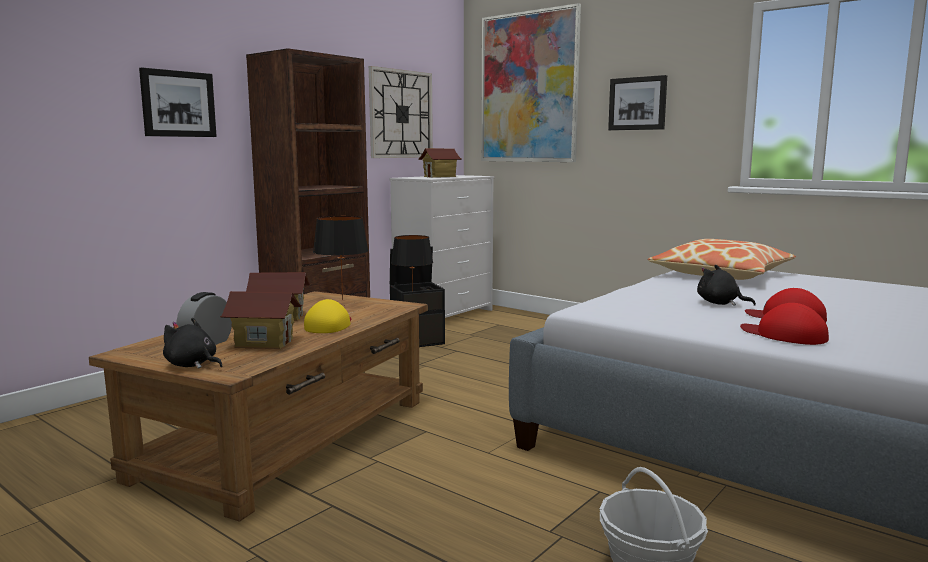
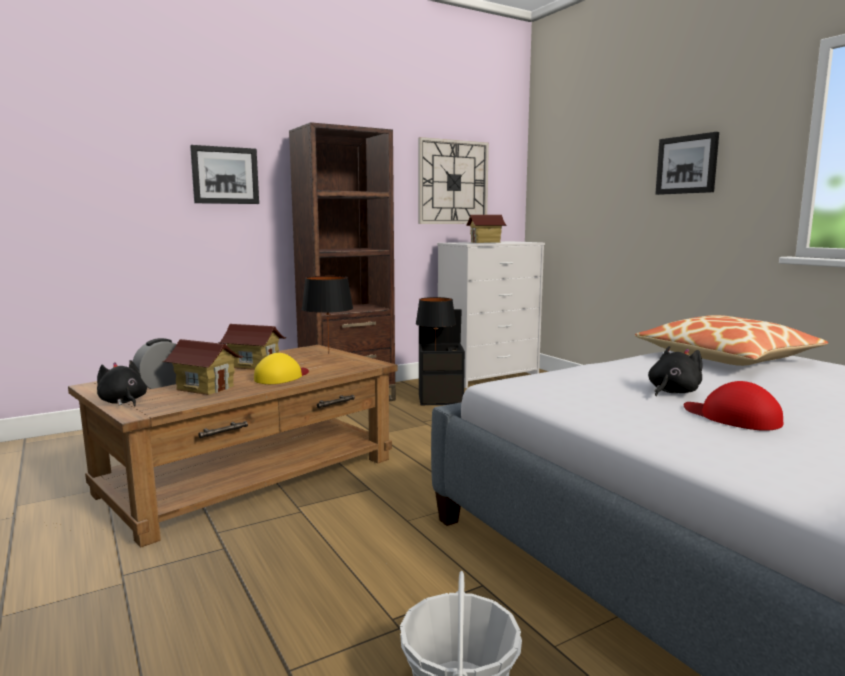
camera: 20 degrees right, 0 degrees up
(528, 88) = (583, 153): picture -> none
(720, 304) = (672, 392): black plush toy -> black plush toy turned 75 degrees clockwise
(784, 335) = (695, 439): red cap -> none

